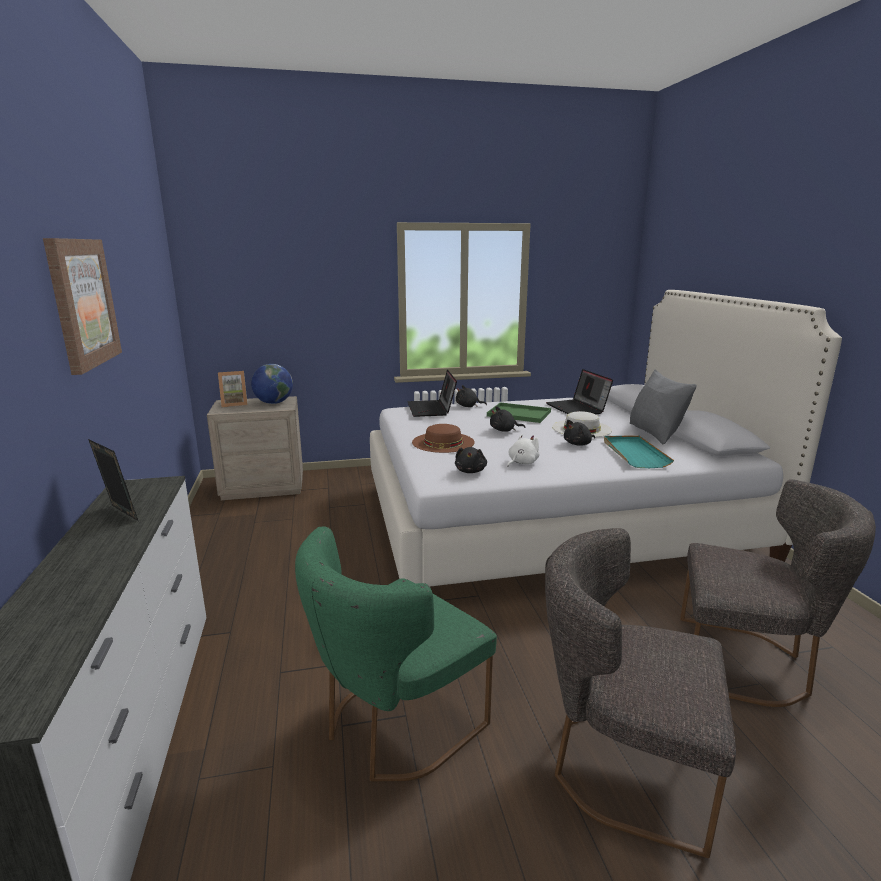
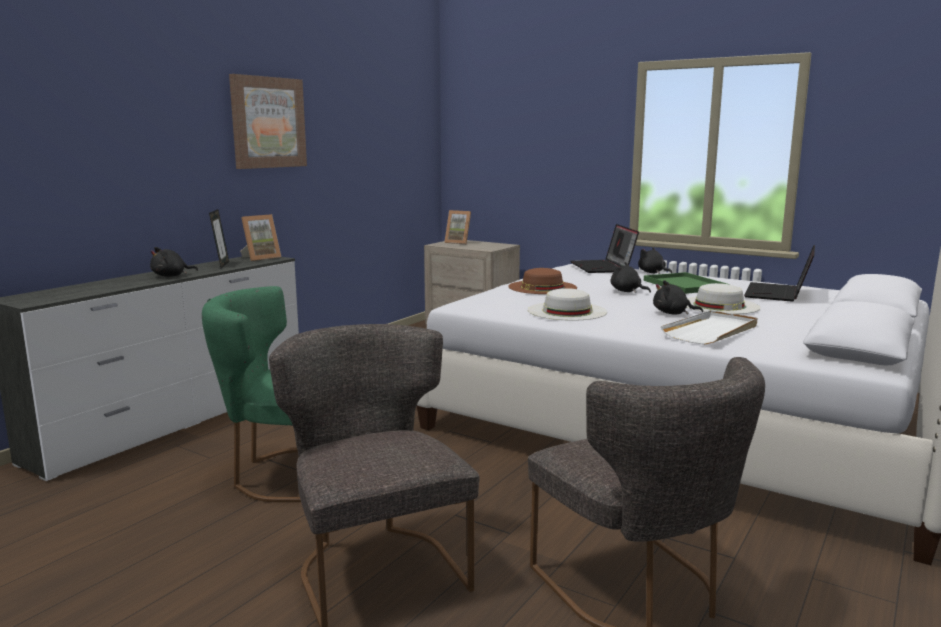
camera: 45 degrees right, 5 degrees down
(139, 487) = (260, 258): none -> picture frame
(273, 403) = (488, 245): globe -> none
(432, 409) = (603, 267): laptop -> laptop turned 45 degrees counterclockwise
(470, 471) = (506, 305): black plush toy -> black plush toy (171, 276)
(522, 463) = (567, 311): white plush toy -> white hat
(634, 454) = (711, 331): turquoise tray -> white tray
(655, 433) = (806, 326): grey pillow -> none

